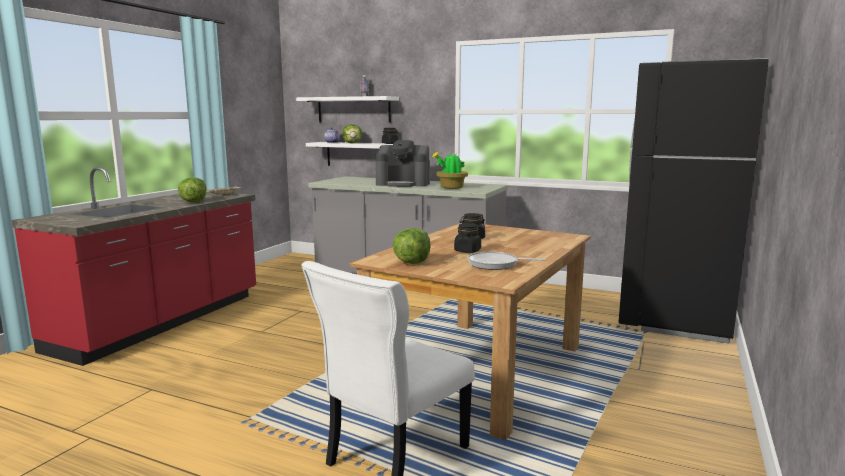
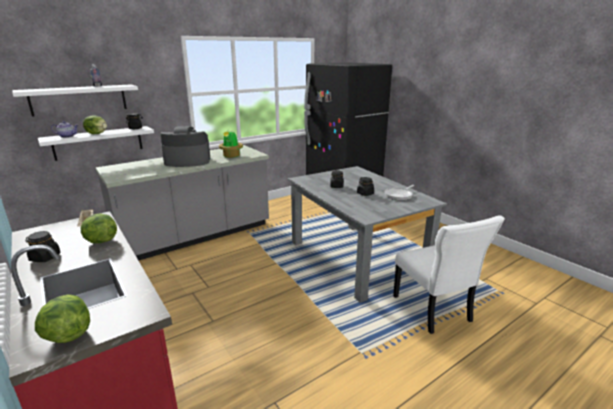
camera: 60 degrees left, 10 degrees up
(160, 200) = (45, 257): none -> black jar
(403, 184) = (187, 161): coffee machine -> coffee machine turned 135 degrees counterclockwise
(412, 262) = (379, 210): lettuce -> lettuce (68, 335)
(480, 370) = (357, 258): brown dining table -> grey dining table

